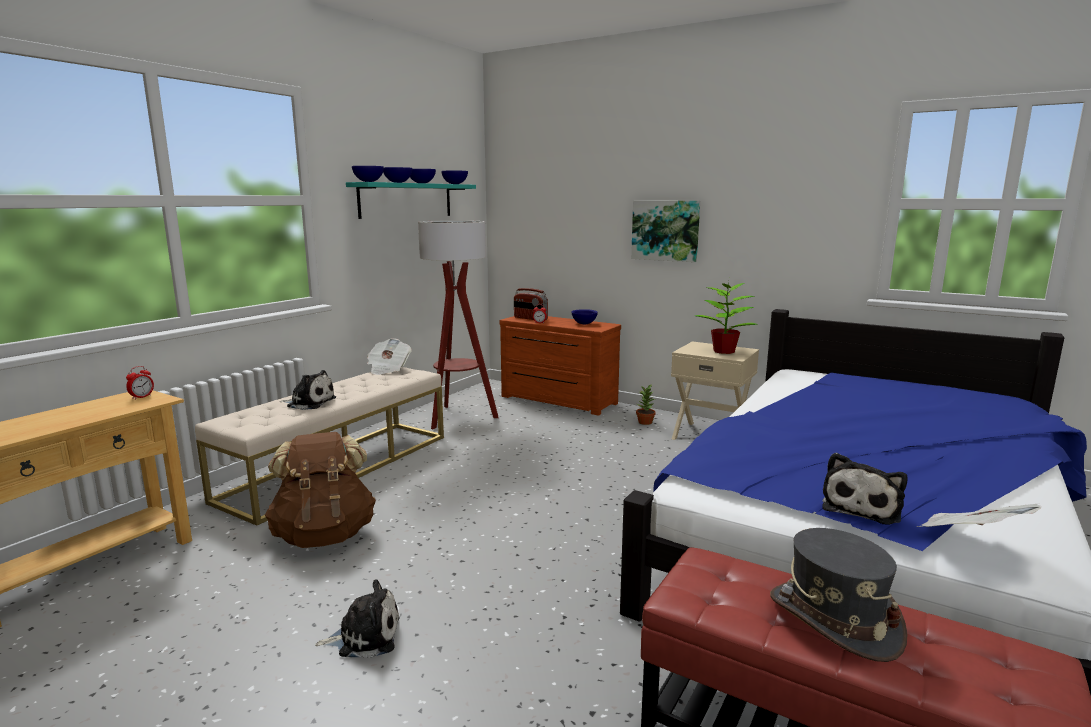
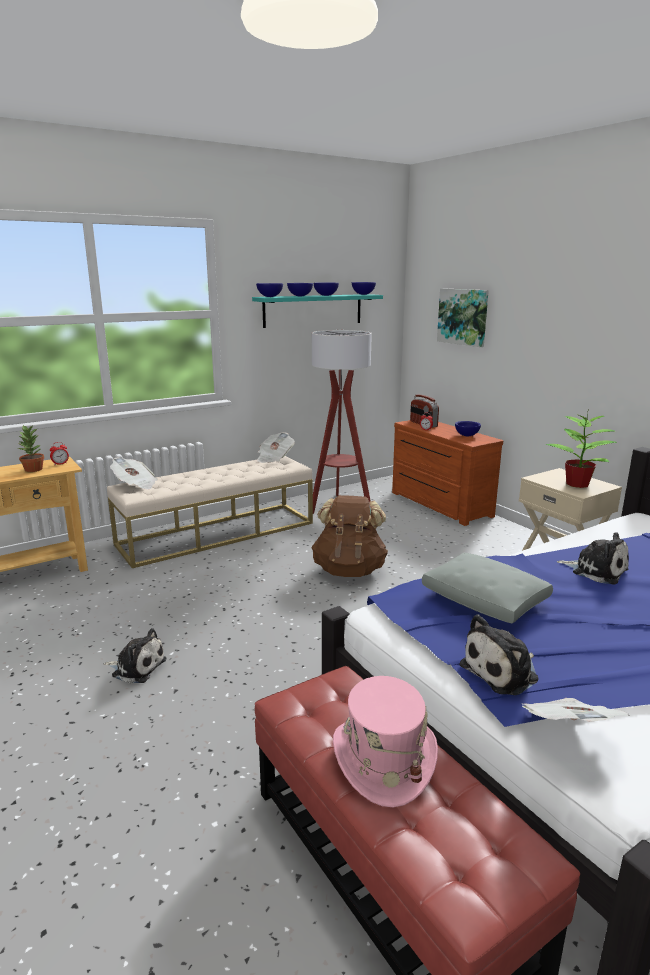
camera: 25 degrees right, 5 degrees up
(238, 416) = (135, 484): none -> newspaper
(309, 403) = (191, 480): plush toy -> plush toy (596, 570)
(324, 535) = (167, 586): brown backpack -> brown backpack (349, 570)
(645, 422) = (504, 541): potted plant -> potted plant (33, 469)
(665, 230) = (552, 350): picture -> picture (463, 316)
(771, 454) = (485, 601): none -> grey pillow
(833, 620) = (383, 759): grey hat -> pink hat

